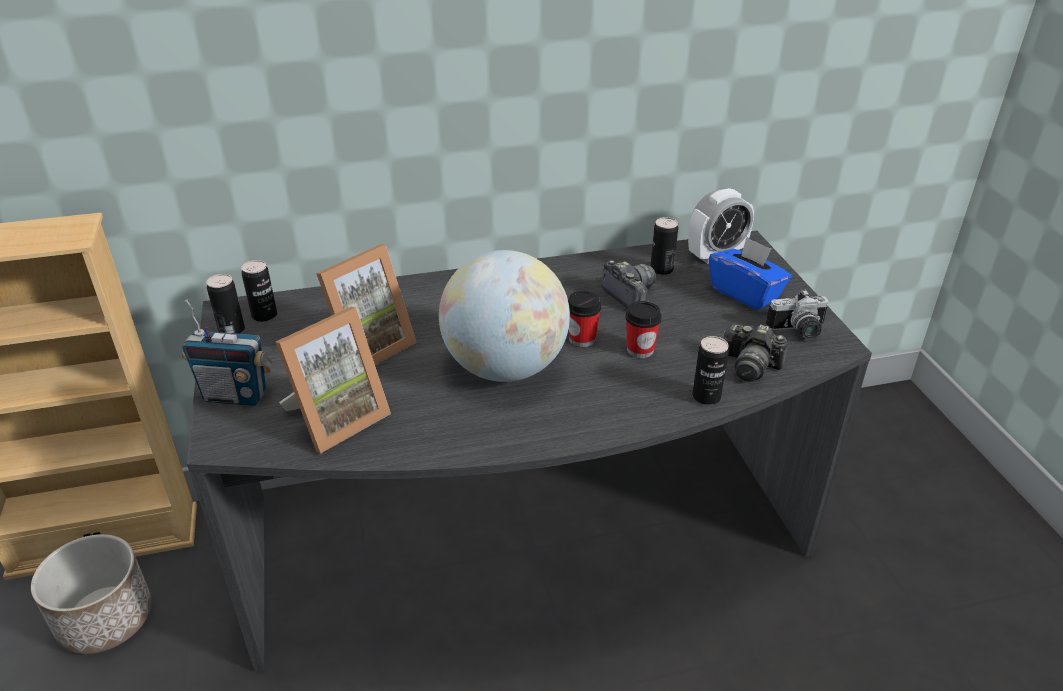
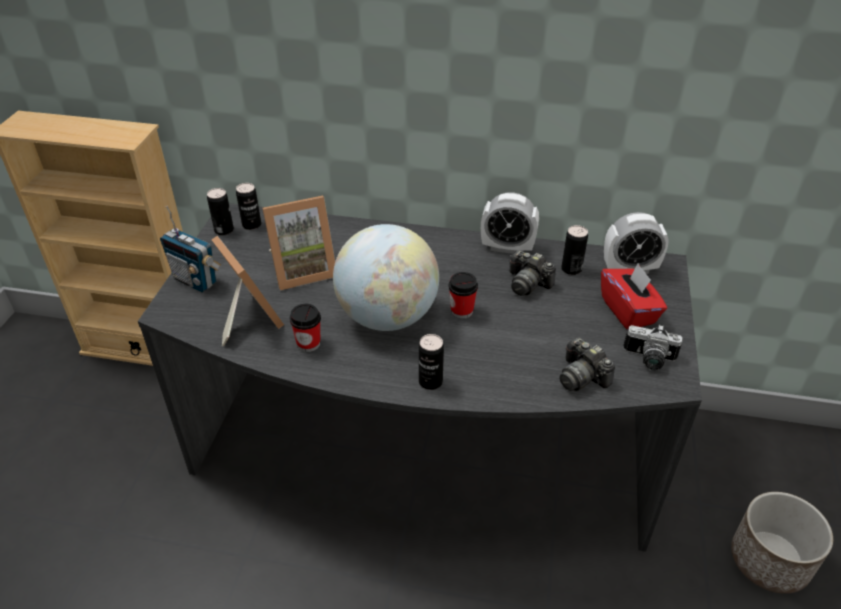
camera: 25 degrees right, 5 degrees up
(105, 620) = (121, 403): planter -> planter (769, 561)
(336, 418) = (246, 319): picture frame -> picture frame turned 105 degrees counterclockwise
(581, 266) = (507, 248): none -> alarm clock
(629, 294) = (527, 283): camera -> camera turned 135 degrees clockwise
(640, 350) = (500, 334): cup -> cup (308, 344)
(706, 397) = (524, 391): can -> can (430, 382)
(745, 293) = (628, 311): blue tissue box -> red tissue box

